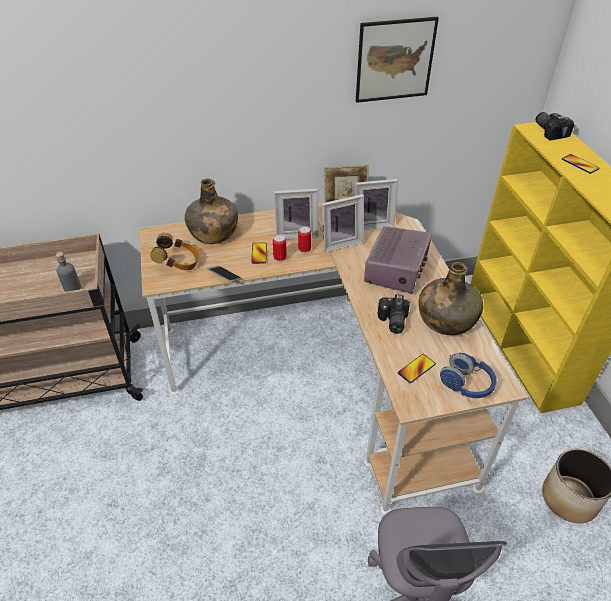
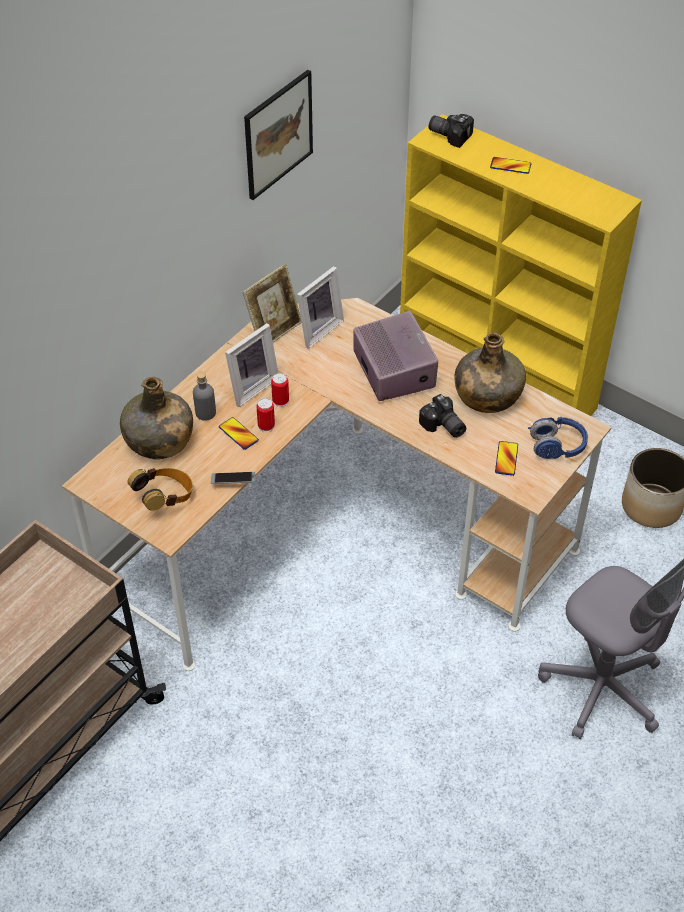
camera: 40 degrees left, 5 degrees up
(72, 288) = (69, 600): grey bottle -> grey bottle (205, 413)
(340, 242) = (308, 370): picture frame -> none

